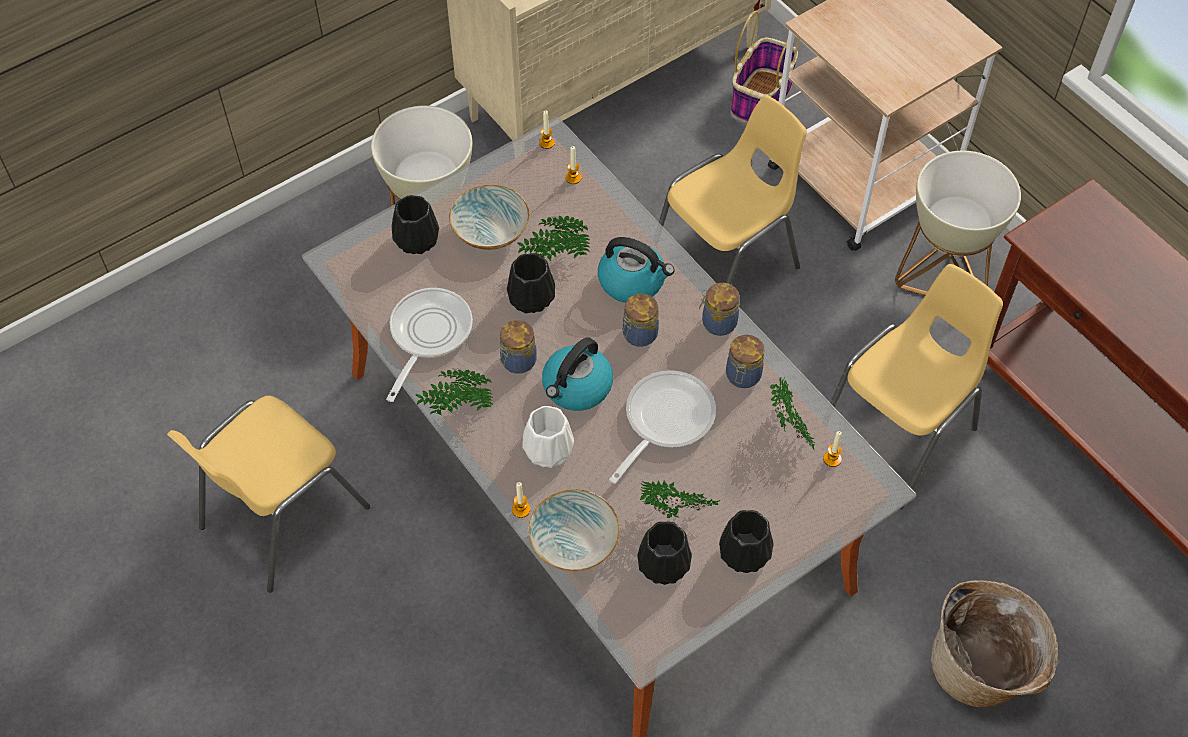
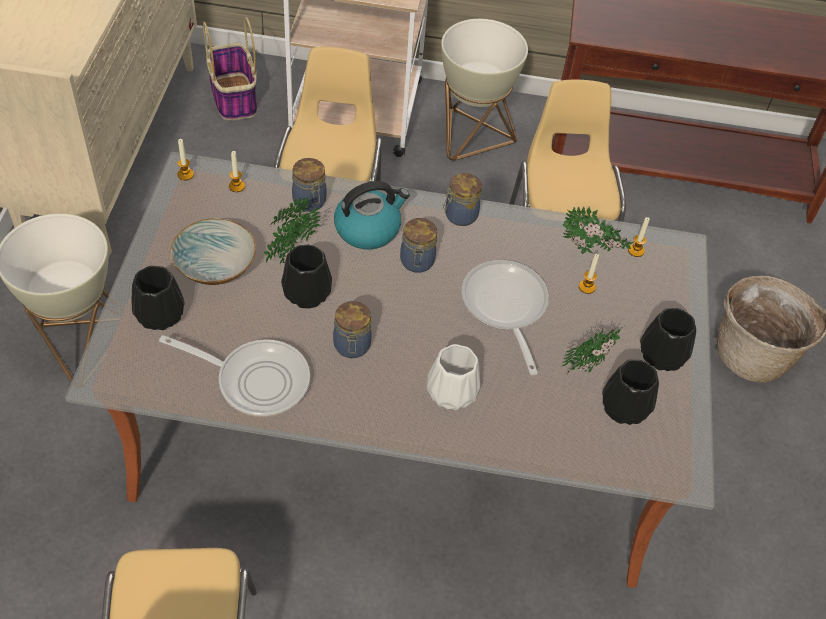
camera: 50 degrees left, 5 degrees down
(428, 335) = (256, 380): frying pan -> frying pan turned 135 degrees clockwise
(457, 408) = (346, 417): potted plant -> none
(521, 509) = (485, 452): candle -> candle (587, 287)
(575, 541) = (550, 442): bowl -> none
(577, 387) = (418, 332): kettle -> none
(742, 376) = (518, 239): jar -> jar (310, 202)

